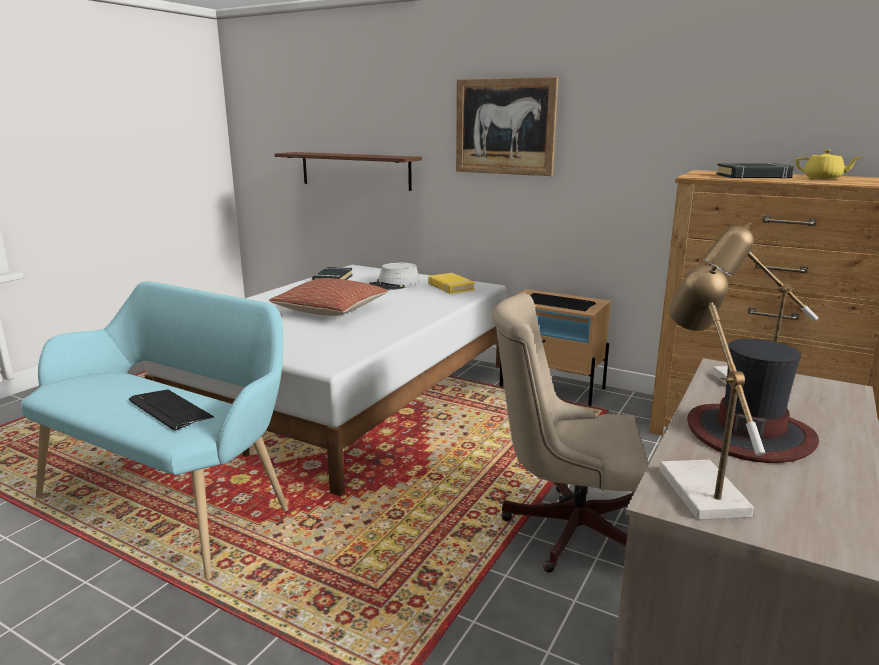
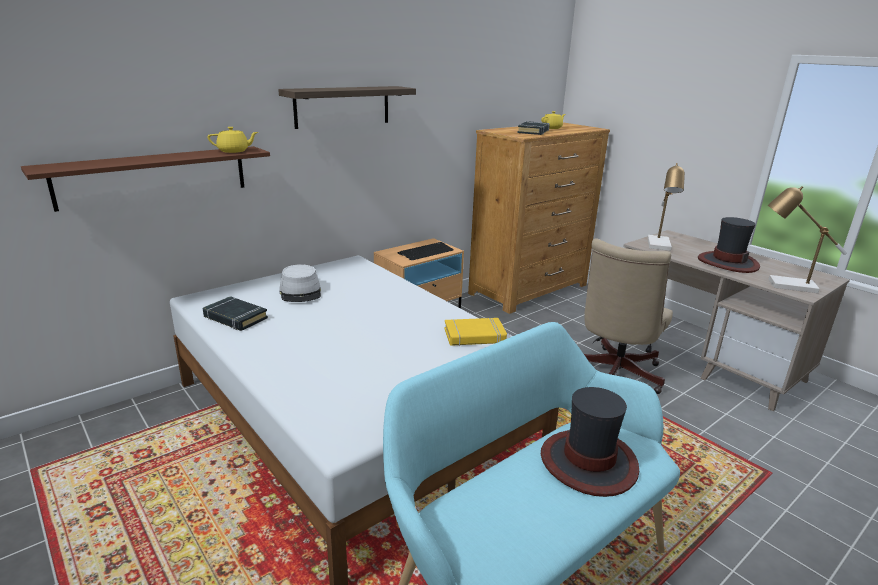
camera: 70 degrees left, 5 degrees up
(169, 410) = (589, 462): keyboard -> hat
(331, 310) = (363, 335): pillow -> none
(392, 156) = (234, 151): none -> yellow teapot
(450, 287) = (341, 273): yellow book -> yellow book (474, 336)
(504, 127) = (342, 106): picture -> shelf

